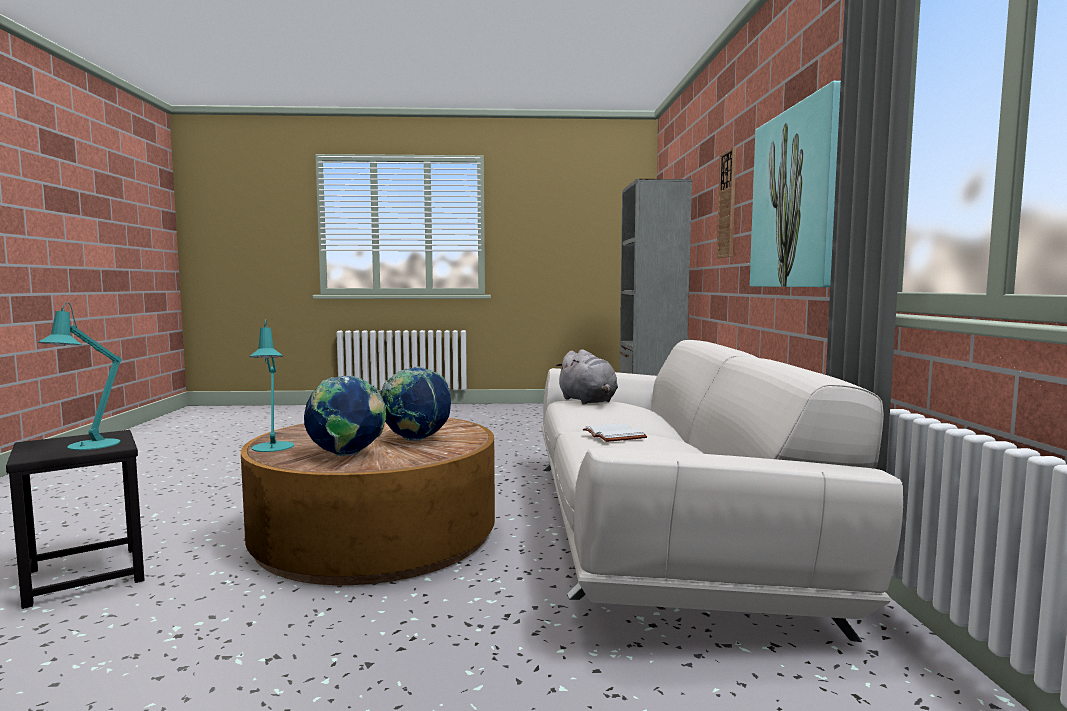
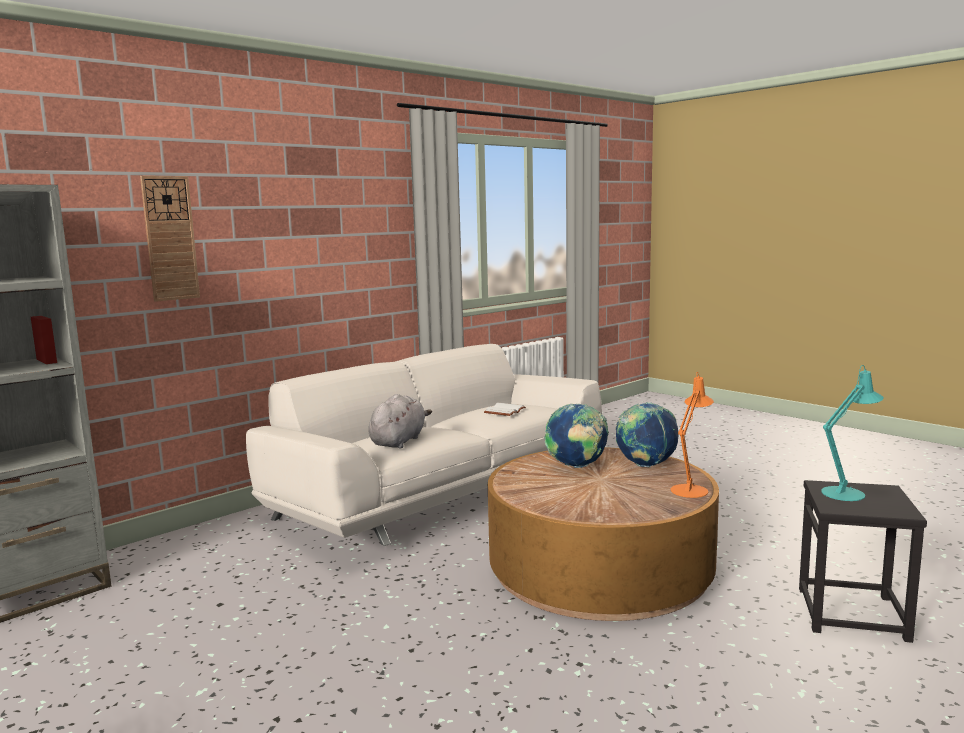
camera: 130 degrees left, 5 degrees up
(272, 448) = (691, 489): turquoise table lamp -> orange table lamp
(797, 199) = (329, 247): picture -> none

